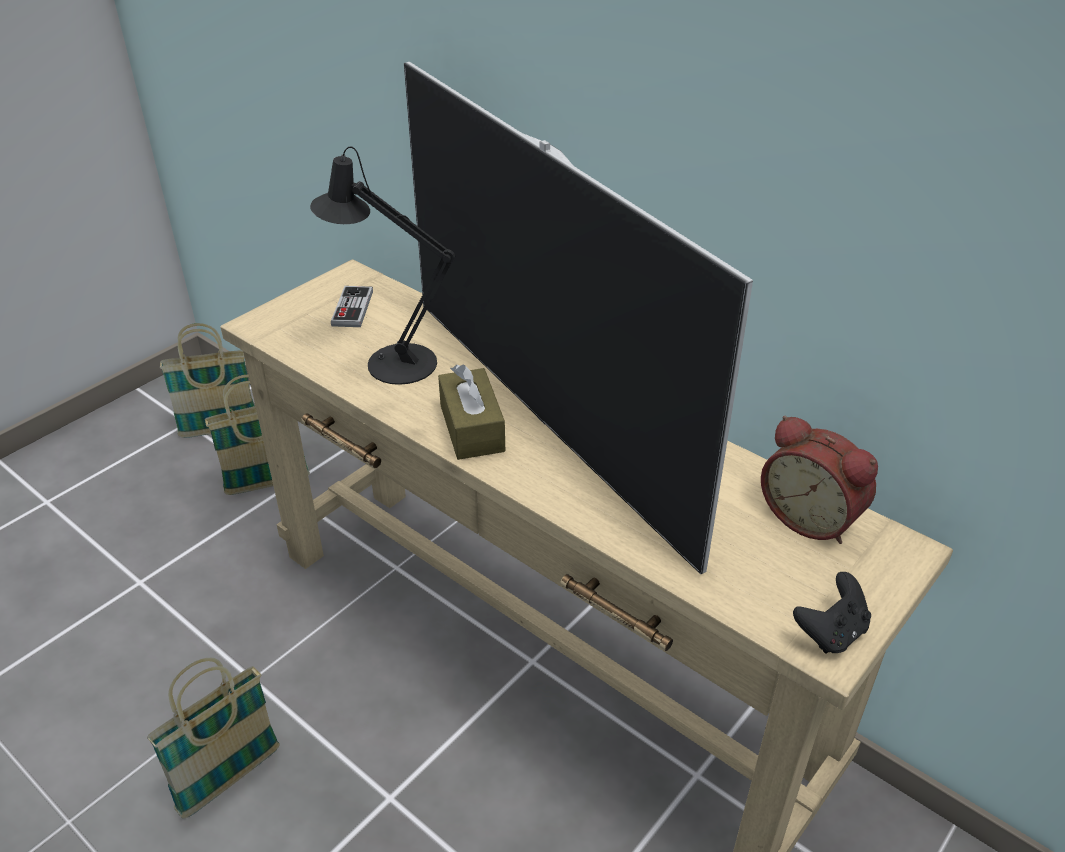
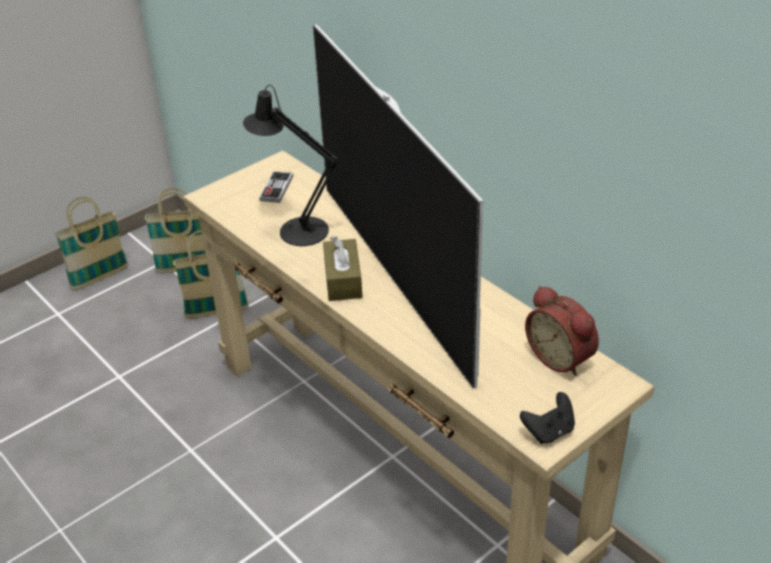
camera: 10 degrees right, 0 degrees up
(230, 779) = (168, 514): basket -> basket (100, 278)

